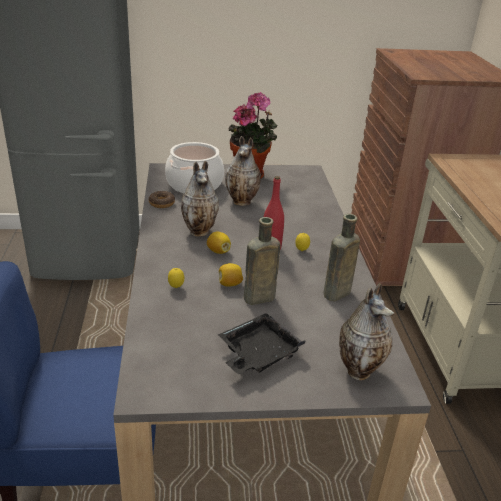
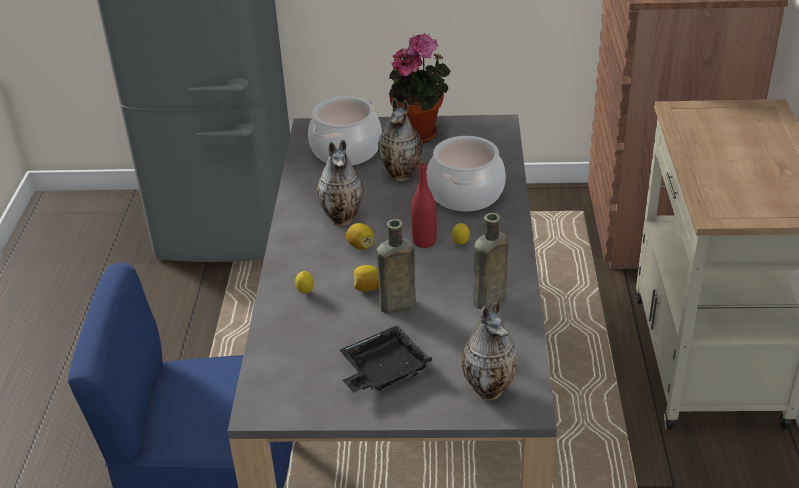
camera: 10 degrees right, 5 degrees up
(161, 203) = (302, 180): donut -> none
(296, 215) = (466, 194): none -> cooking pot

